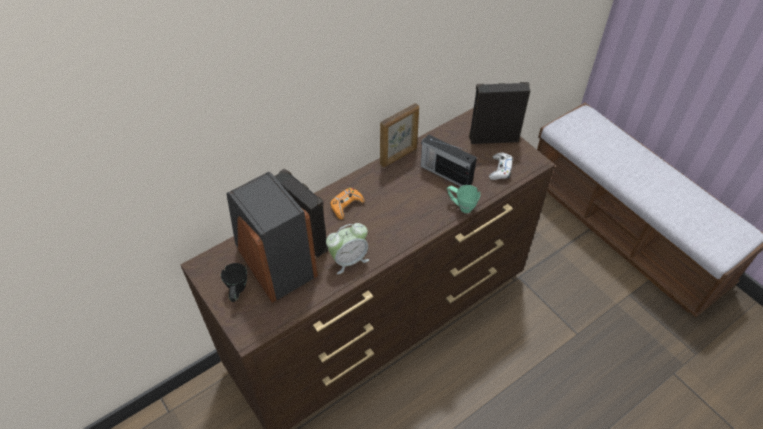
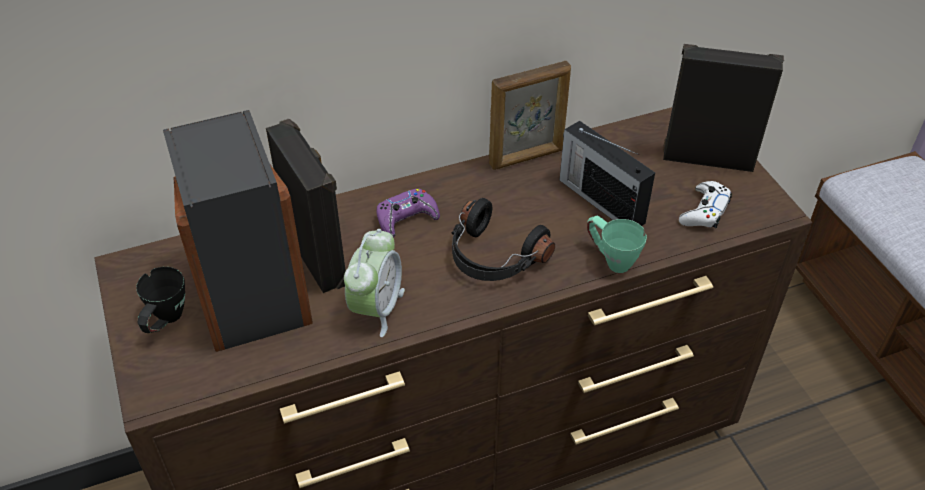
camera: 15 degrees right, 5 degrees down
(346, 205) = (406, 219): orange game controller -> purple game controller
(349, 260) = (376, 308): alarm clock -> alarm clock turned 60 degrees counterclockwise
(400, 218) = (493, 257): none -> black headphones

